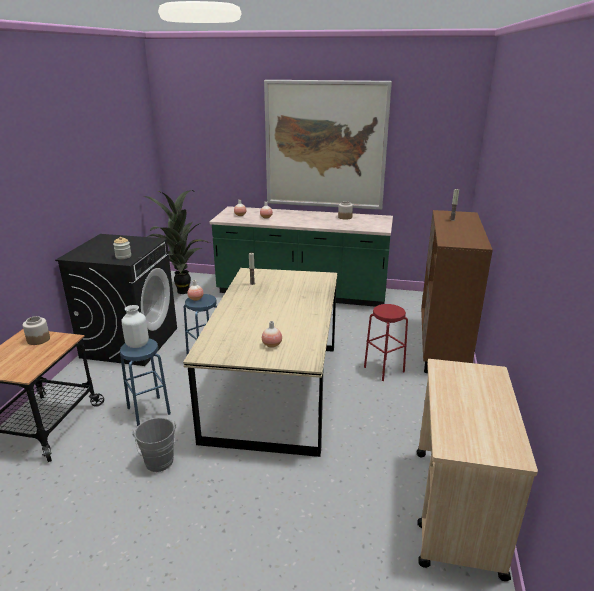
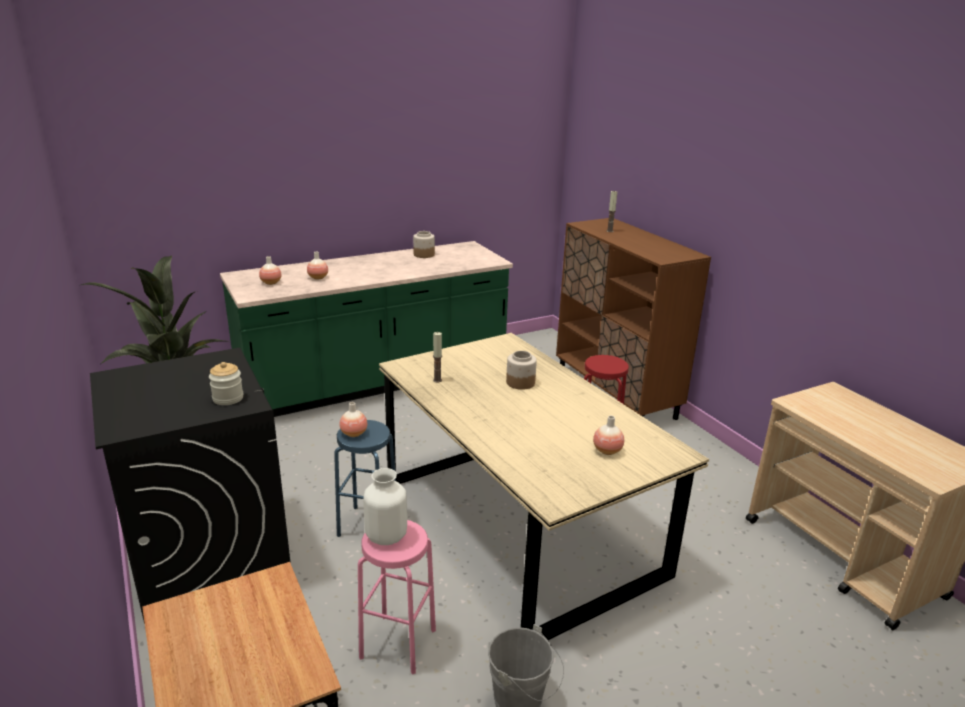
camera: 40 degrees left, 0 degrees up
(38, 339) = (216, 610): jar -> jar (520, 383)
(148, 411) = (398, 643): blue stool -> pink stool
(325, 145) = (376, 151): picture -> none

